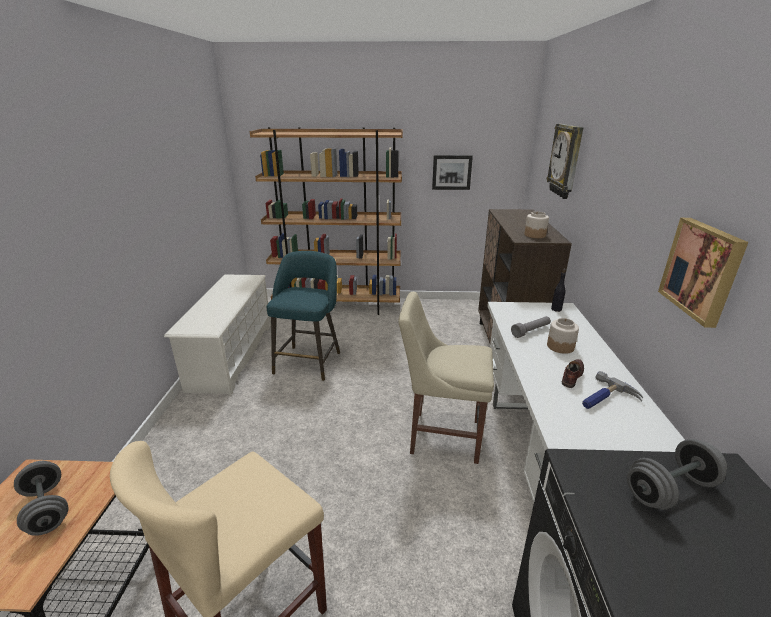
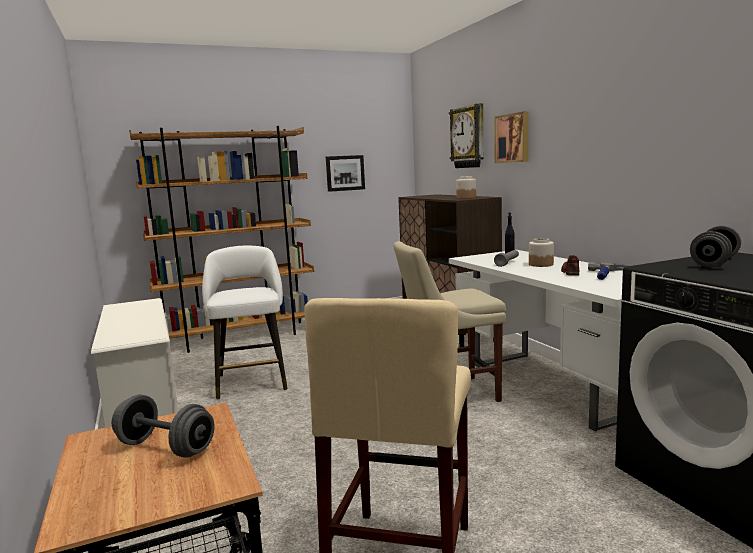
camera: 25 degrees left, 15 degrees down
(309, 361) = (251, 381): turquoise stool -> white stool
(702, 270) = (645, 151): picture -> picture (513, 138)

